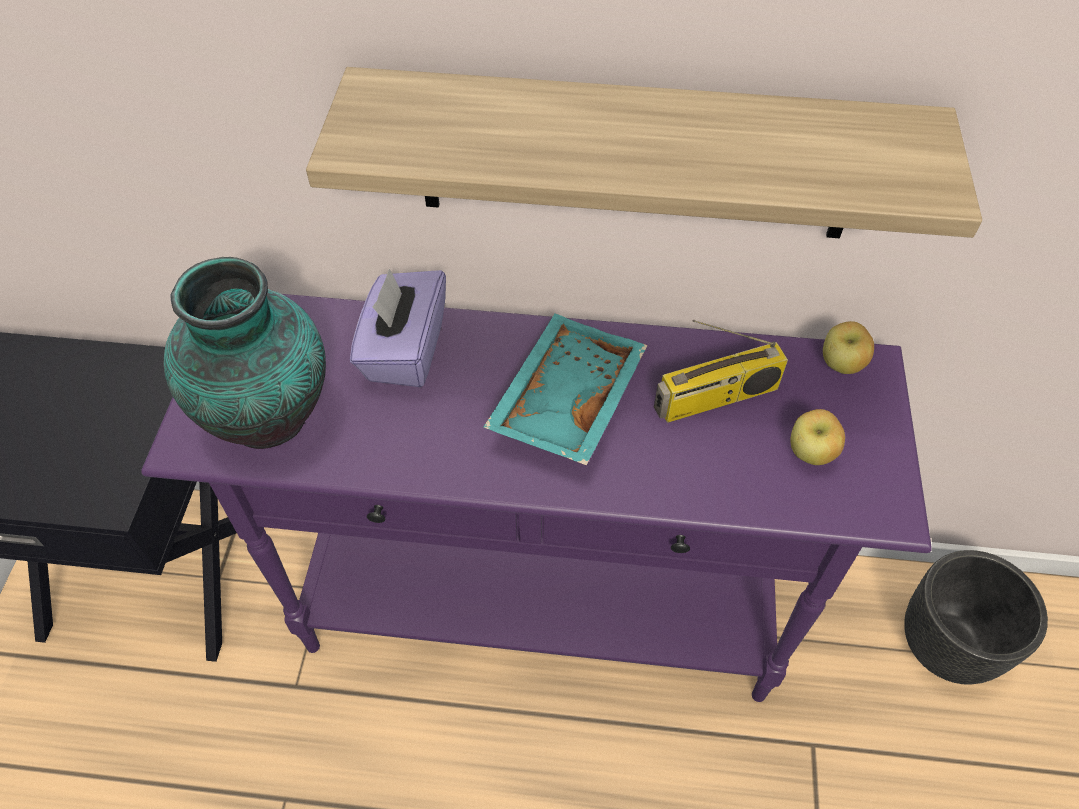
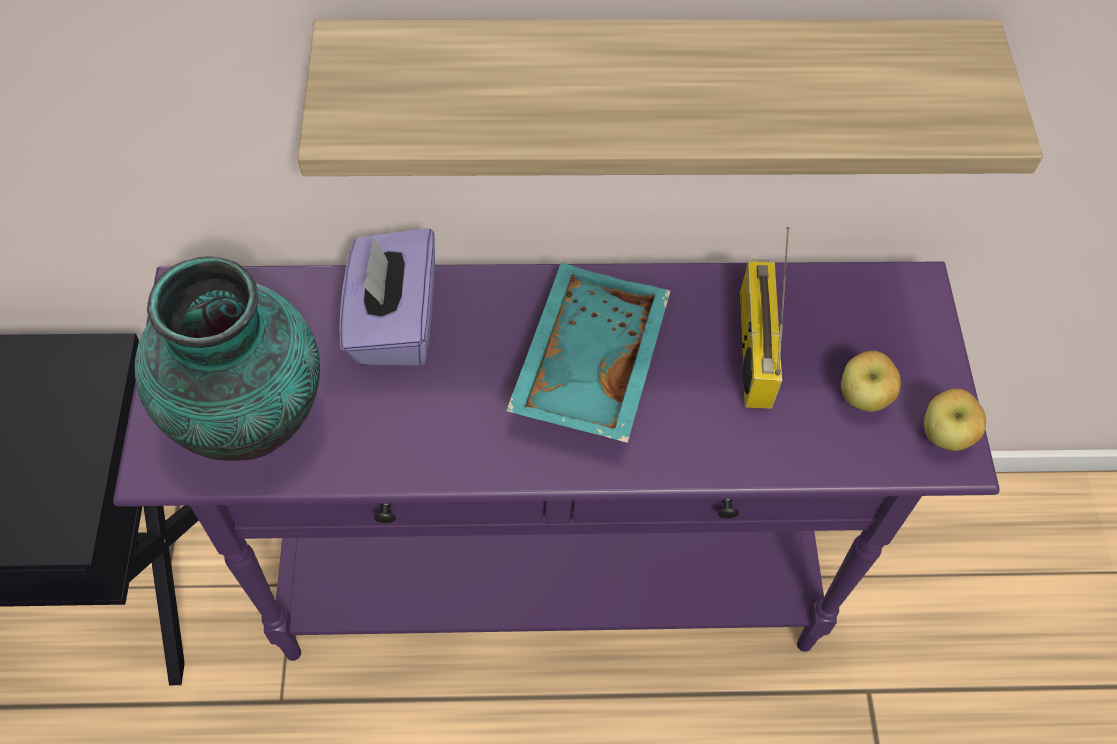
camera: 10 degrees left, 5 degrees up
(715, 399) = (752, 345): radio -> radio turned 120 degrees clockwise
(841, 365) = (883, 291): apple -> apple (944, 436)
(944, 644) = (997, 562): black planter -> none

